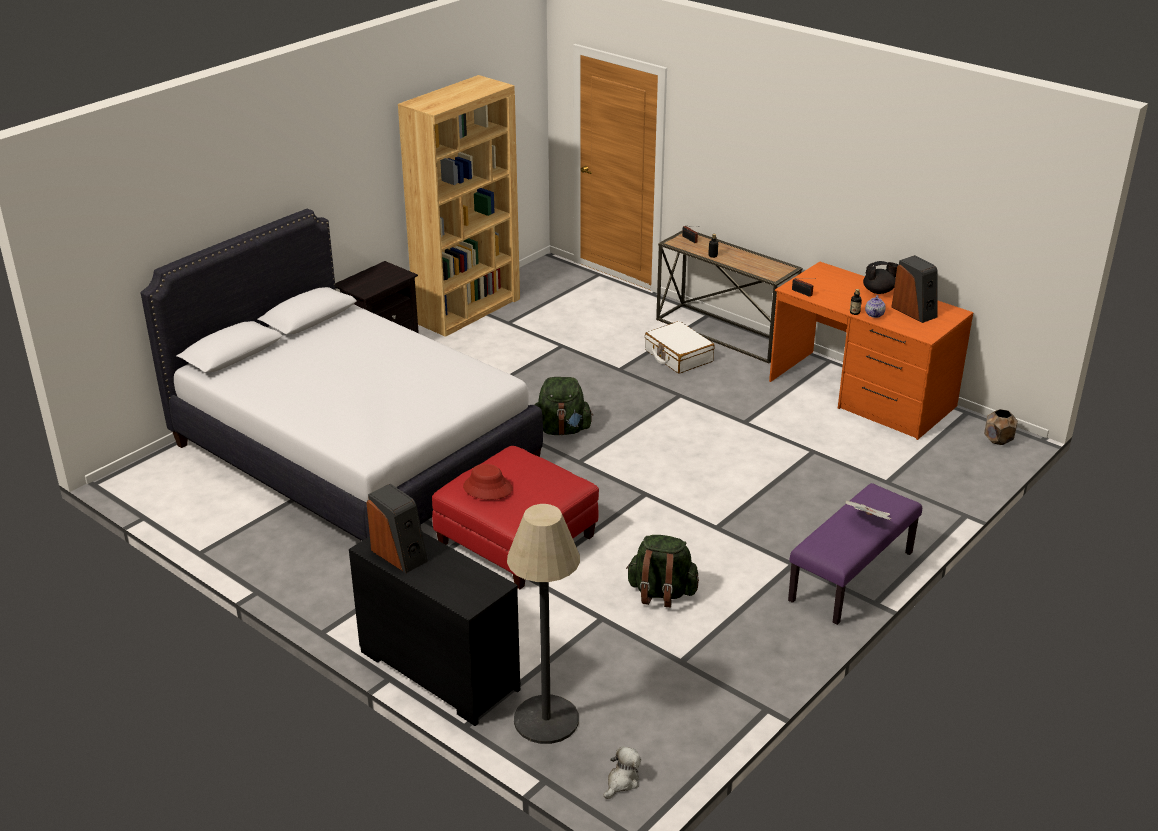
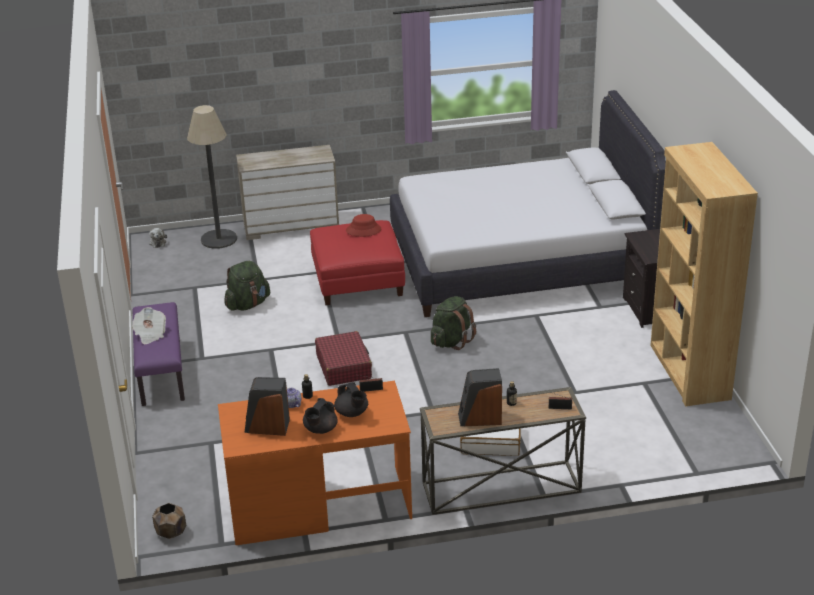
camera: 130 degrees right, 0 degrees up
(400, 554) = (305, 153): speaker -> speaker (480, 418)
(438, 671) = (291, 225): black dresser -> beige dresser
(682, 469) = (344, 366): none -> red suitcase
(840, 288) = (352, 413): none -> black teapot

